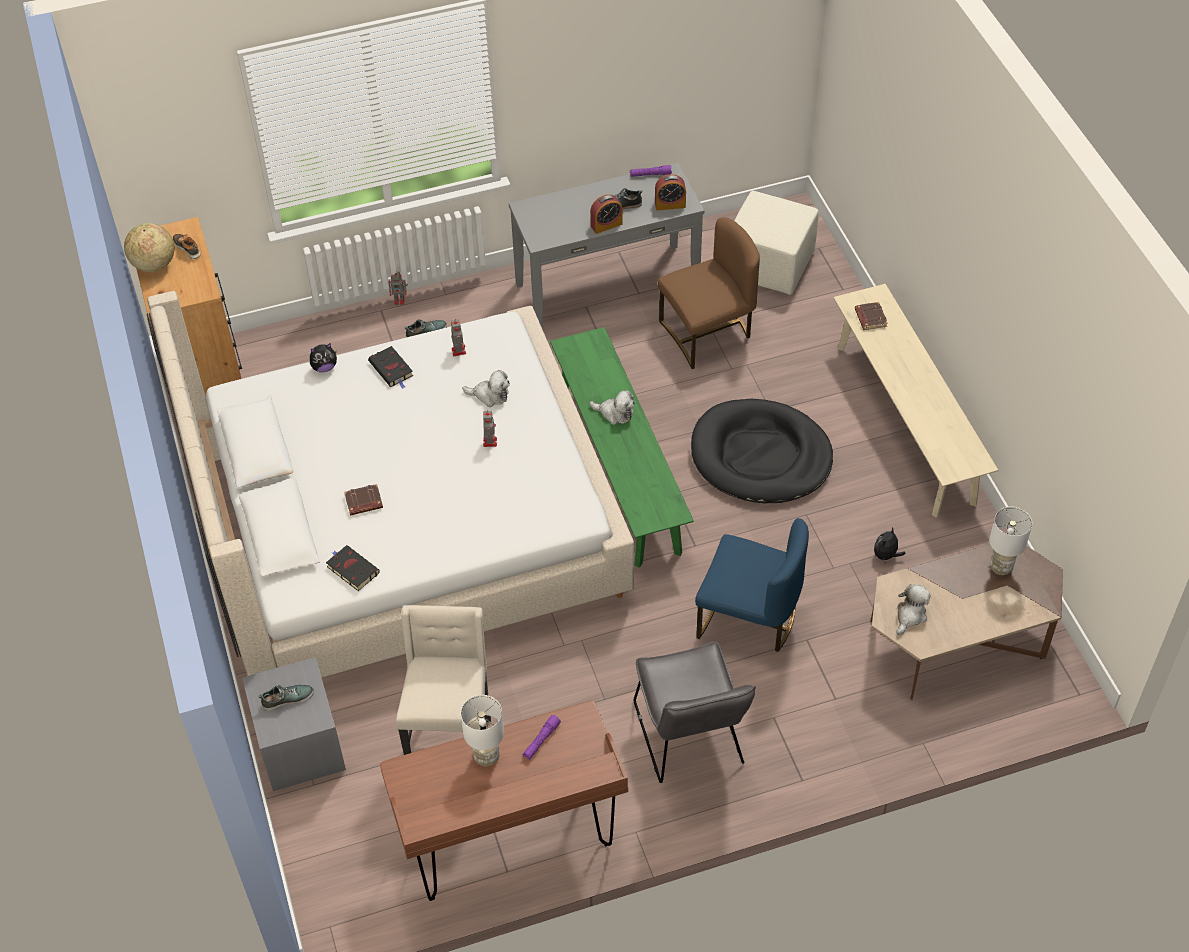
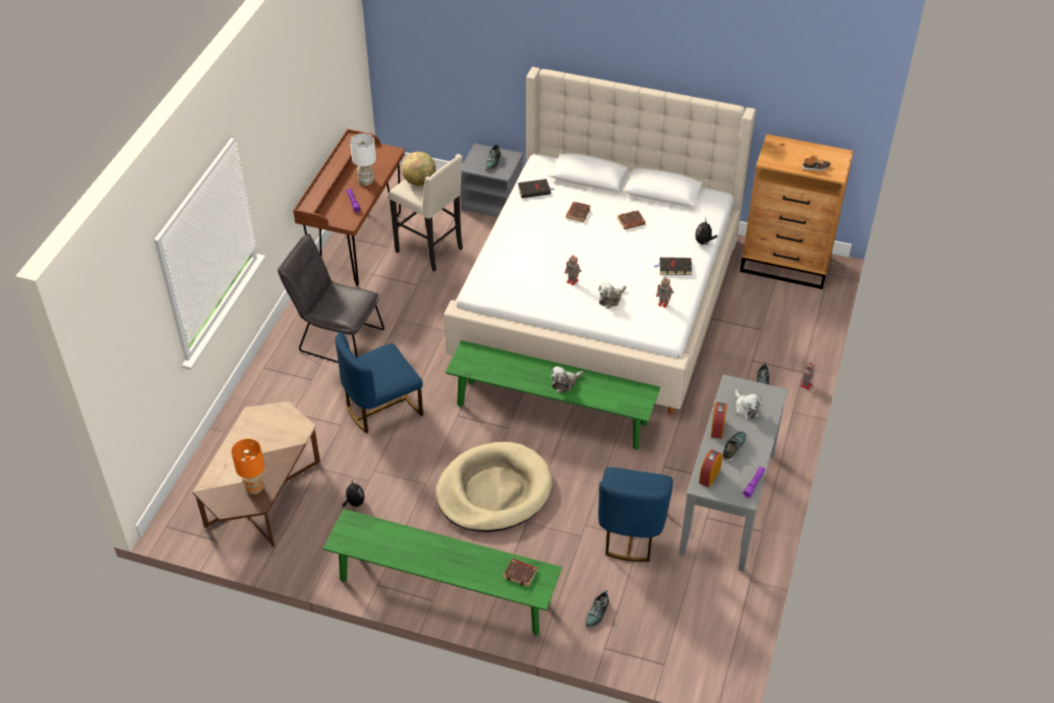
camera: 125 degrees right, 5 degrees down
(154, 264) = (811, 150): globe -> globe (419, 181)
(340, 446) = (631, 222): none -> brown book
(707, 333) = (631, 532): brown chair -> blue chair
(760, 456) = (494, 491): black dog bed -> beige dog bed
(770, 265) = (670, 618): beige ottoman -> none
(815, 311) = (597, 613): none -> shoe
(905, 423) = (444, 591): beige bench -> green bench
(910, 615) = (274, 422): plush toy -> plush toy (745, 408)
(1001, 567) = (254, 488): white table lamp -> orange table lamp

